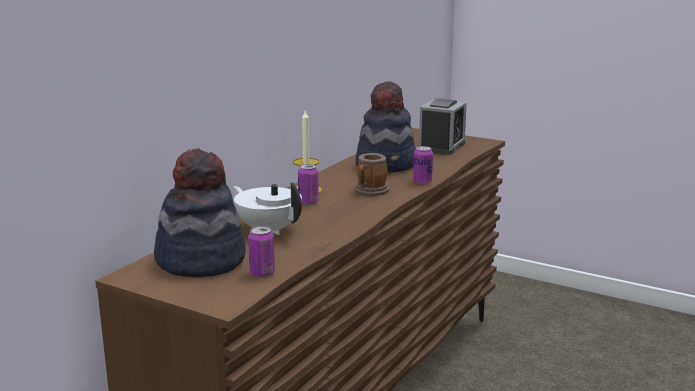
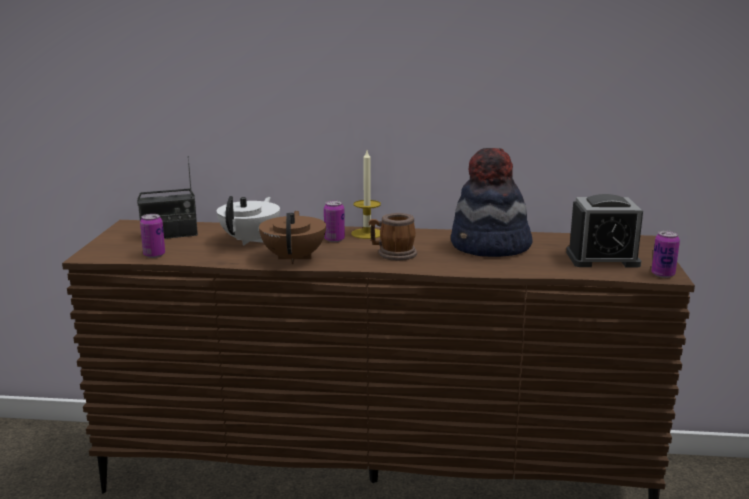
camera: 65 degrees right, 0 degrees up
(201, 261) = (169, 235): hat -> radio
(341, 221) = (294, 258): none -> brown teapot
(422, 182) = (452, 269): can -> can (663, 274)

